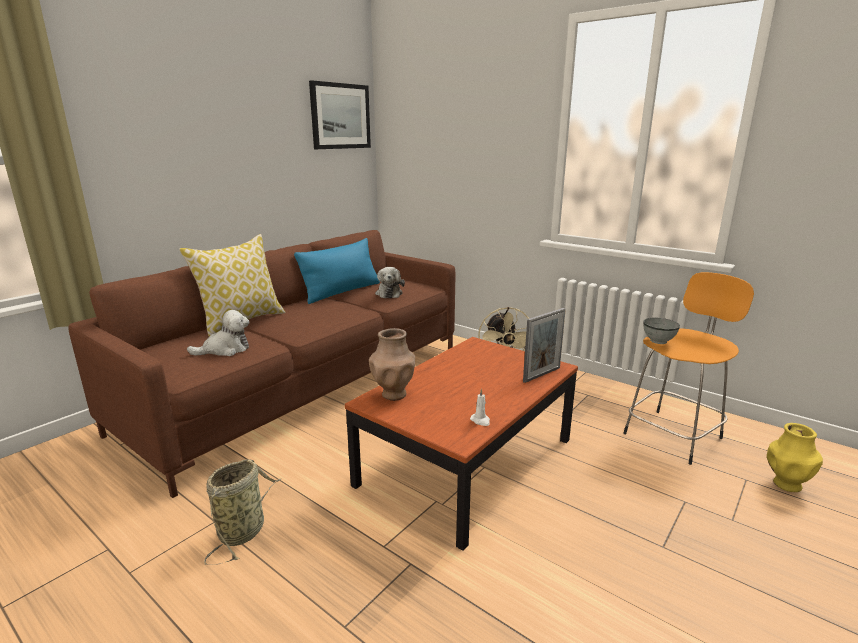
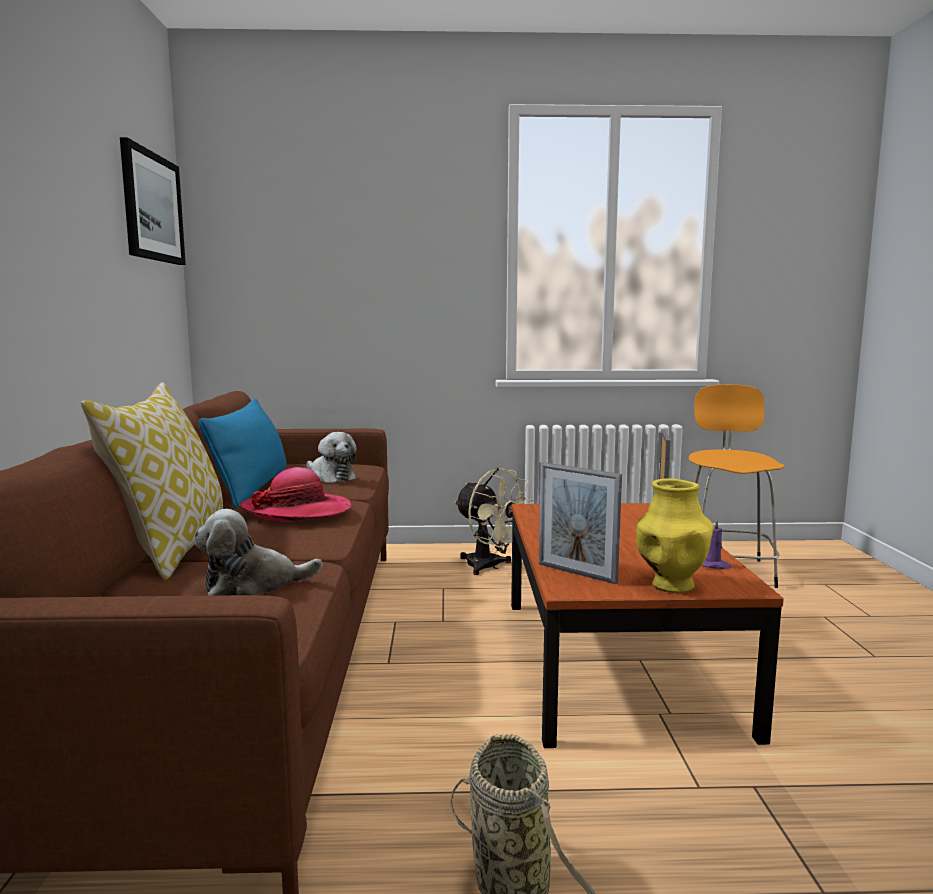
camera: 40 degrees left, 10 degrees down
(225, 349) = (253, 585): plush toy -> plush toy turned 135 degrees counterclockwise
(325, 313) = (297, 511): none -> hat
(394, 394) = (576, 573): brown vase -> picture frame
(480, 421) = (715, 566): white candle -> purple candle
(658, 341) = (711, 461): grey bowl -> none
(786, 484) = (849, 578): yellow vase -> yellow vase (671, 586)

